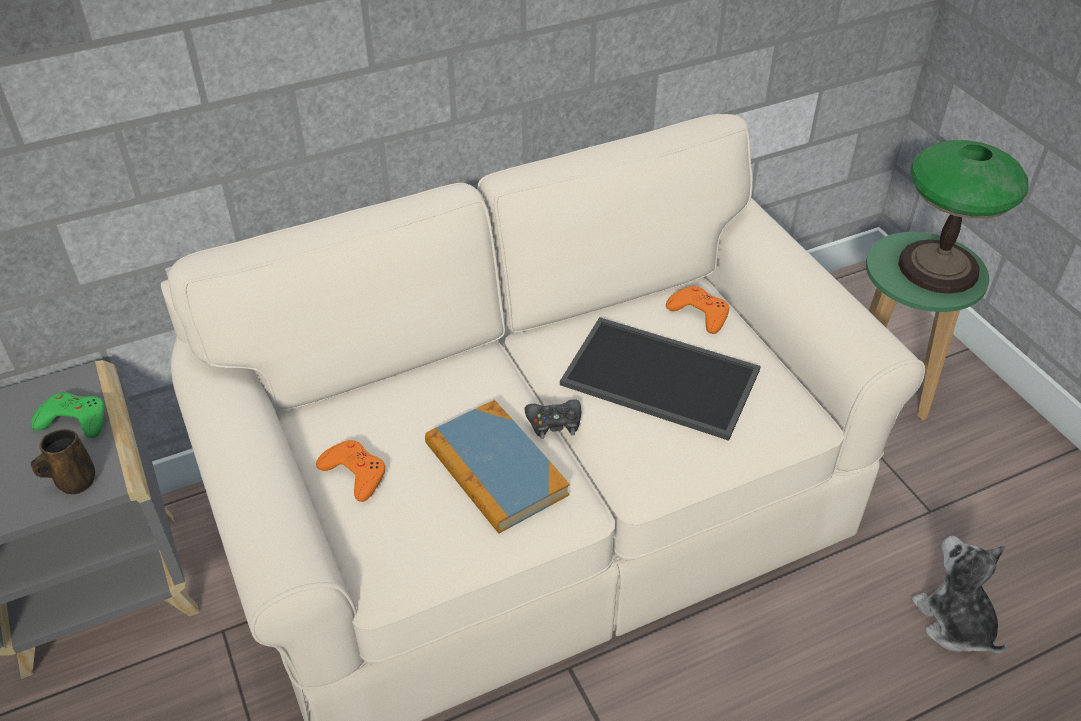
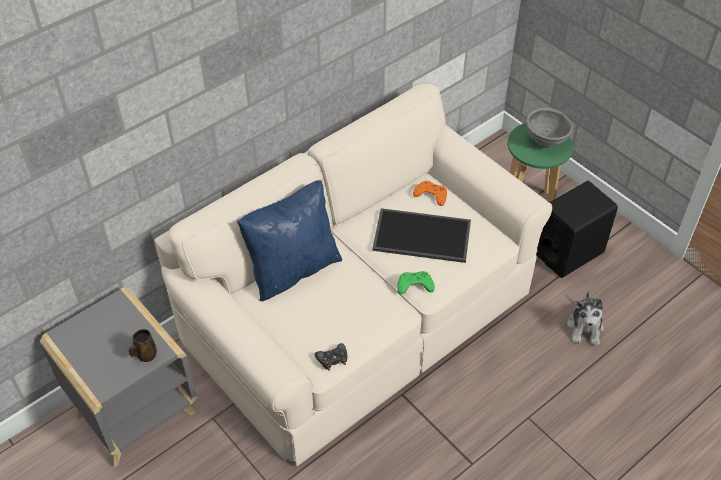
camera: 15 degrees left, 5 degrees up
(74, 420) = (127, 323): green game controller -> green game controller (415, 285)
(354, 473) = (285, 319): orange game controller -> none
(406, 389) = (293, 269): none -> blue pillow
(495, 469) = (356, 302): book -> none
(554, 423) = (376, 271): black game controller -> black game controller (332, 359)
(937, 267) = (545, 142): table lamp -> grey bowl
(948, 478) = (568, 252): none -> black speaker
(954, 622) = (585, 328): plush toy -> plush toy turned 135 degrees counterclockwise

